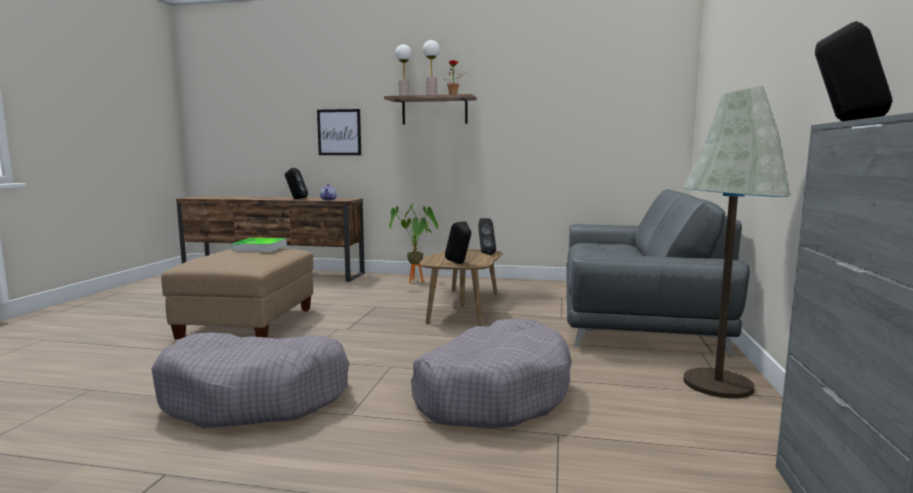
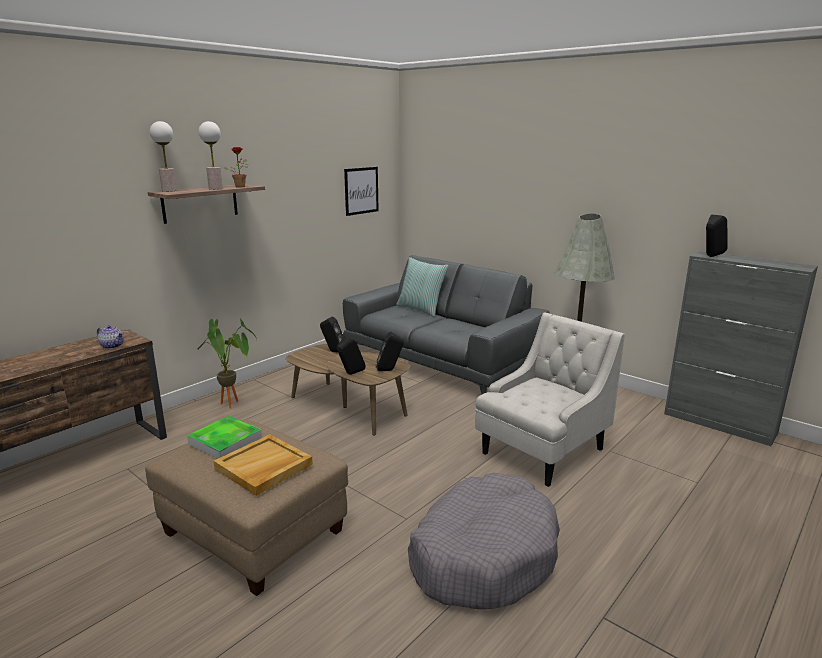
camera: 60 degrees left, 10 degrees up
(227, 258) = (263, 467): none -> beige tray
(296, 199) = (49, 359): black speaker -> black speaker (350, 374)
(339, 132) = (72, 245): picture -> picture (361, 190)
(492, 393) = (542, 452): grey dog bed -> white armchair
(636, 249) = (421, 309): none -> pillow

